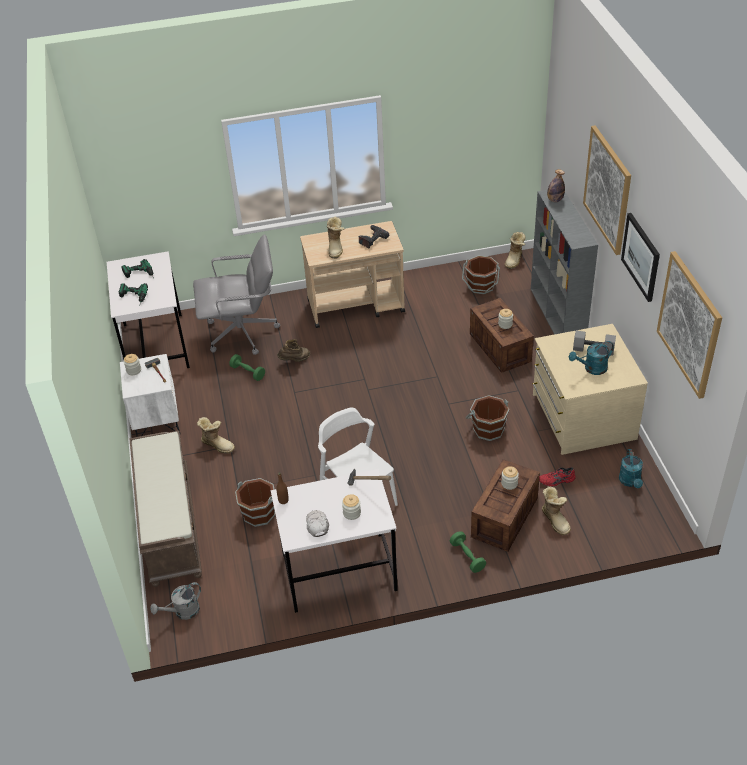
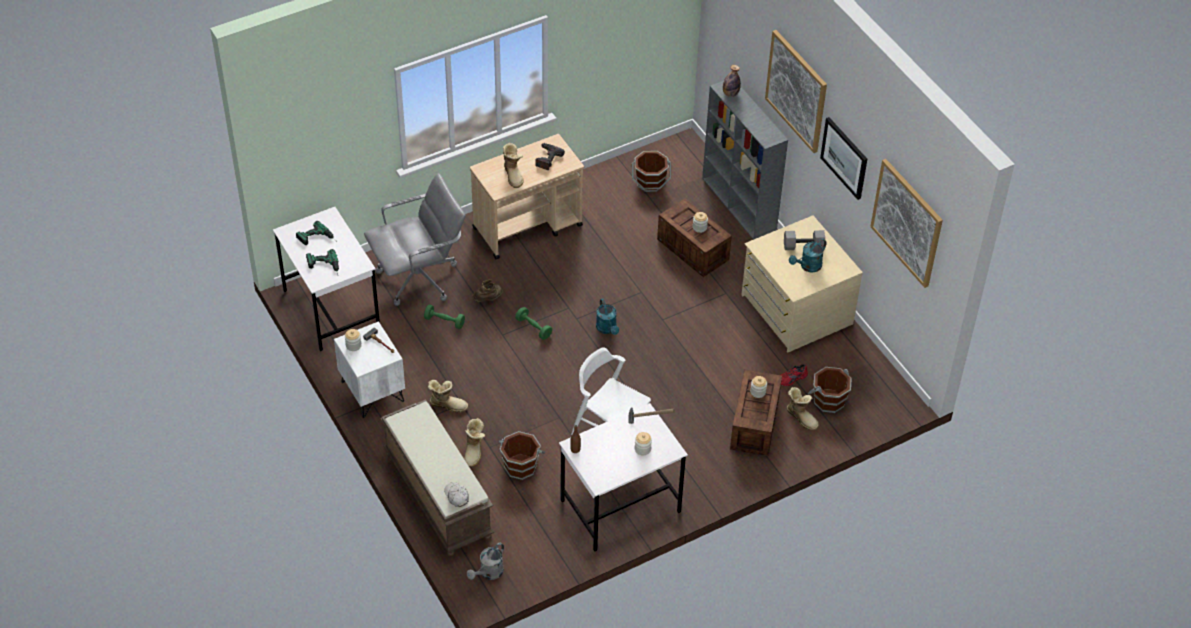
camera: 20 degrees left, 5 degrees up
(317, 525) = (616, 466): white cap -> white cap (456, 496)
(467, 556) = (733, 468): green dumbbell -> green dumbbell (533, 328)
(488, 429) = (710, 339): brown bucket -> brown bucket (828, 400)
(515, 260) = (675, 145): boot -> boot (474, 451)
(630, 482) = (858, 367): turquoise watering can -> turquoise watering can (607, 329)

